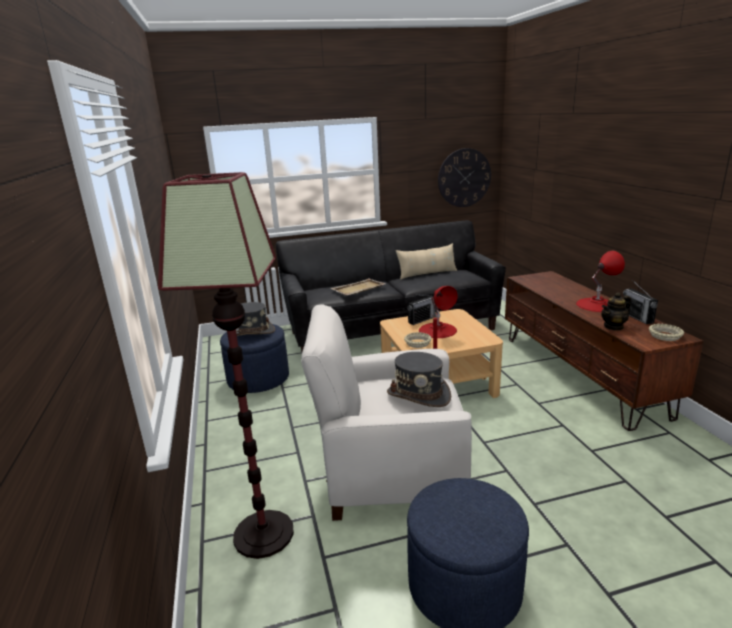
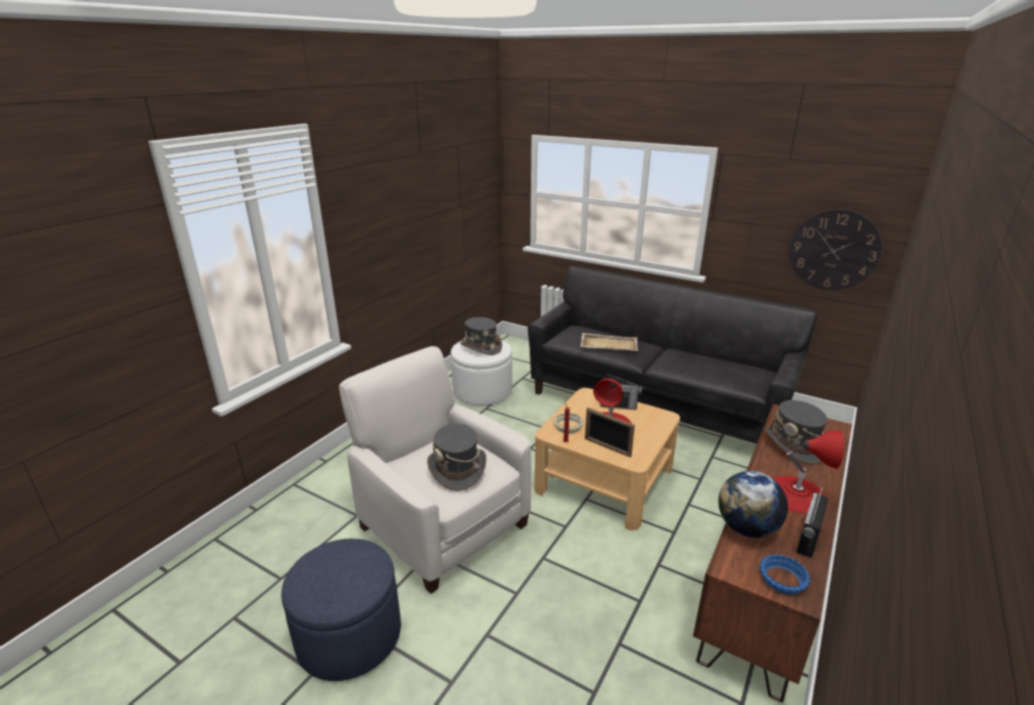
camera: 45 degrees right, 5 degrees up
(258, 379) = (482, 391): blue ottoman -> white ottoman
(263, 534) = (320, 504): floor lamp -> none
(427, 274) = (712, 358): beige pillow -> none
(461, 341) = (607, 447): none -> picture frame
(553, 288) = (795, 445): none -> grey hat
(613, 326) = (747, 528): teapot -> globe
(665, 336) = (782, 579): beige bowl -> blue bowl

